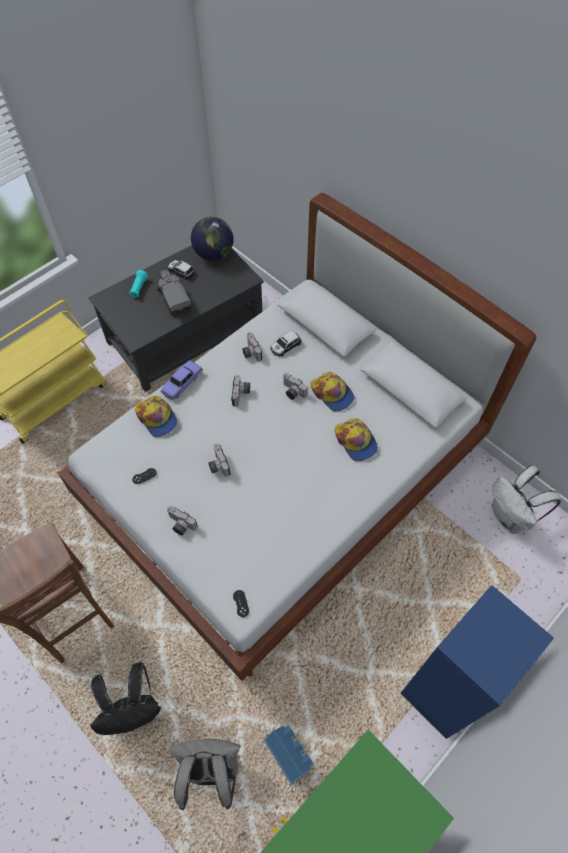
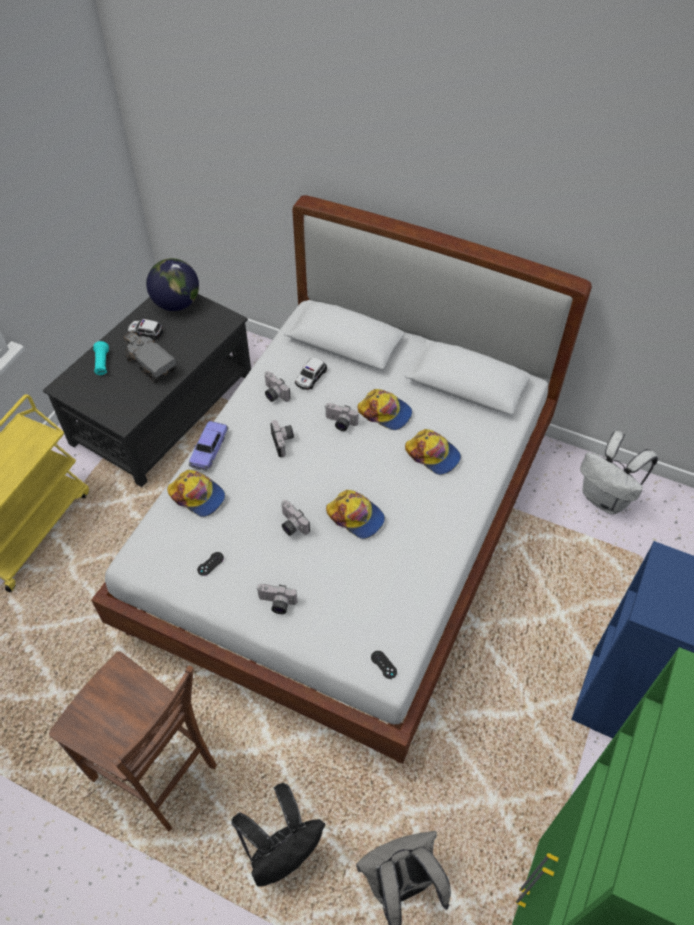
camera: 20 degrees left, 5 degrees down
(271, 474) = (356, 517): none -> cap
(289, 754) = (480, 831): toy house -> none

